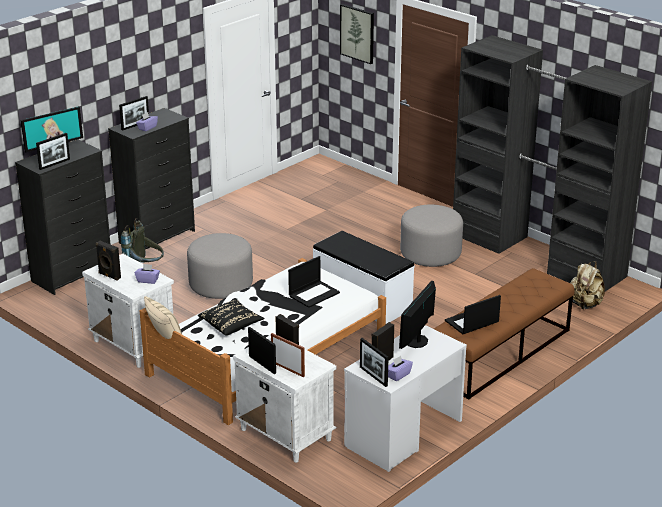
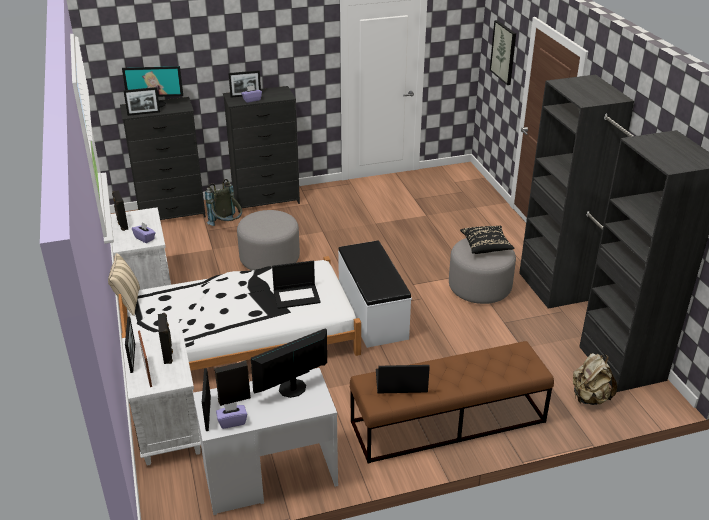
camera: 30 degrees right, 5 degrees up
(231, 325) = (195, 303): black pillow -> black pillow (486, 246)

